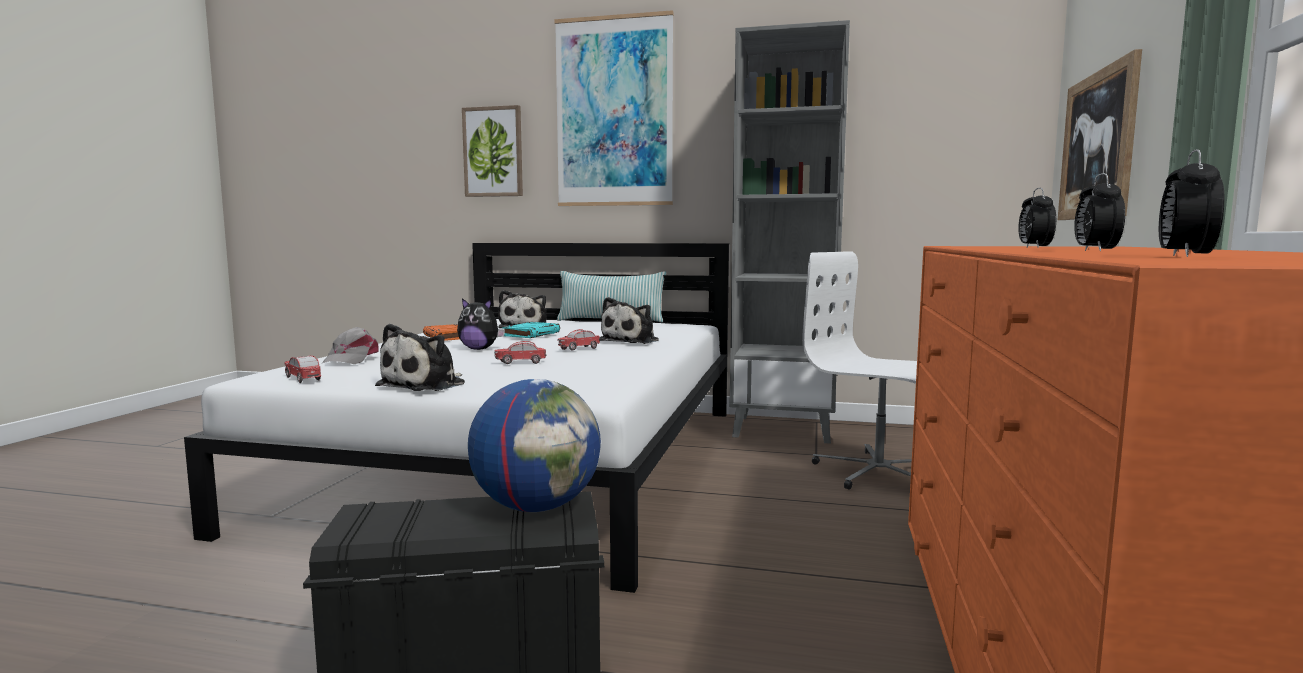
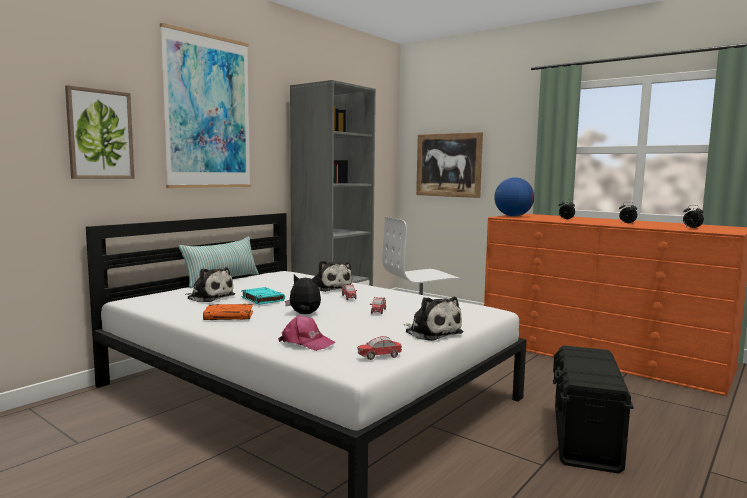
camera: 65 degrees left, 0 degrees up
(351, 359) = (306, 342): grey cap -> pink cap
(479, 349) = (304, 314): plush toy -> plush toy turned 120 degrees counterclockwise
(537, 507) = (582, 354): globe -> globe (513, 216)

